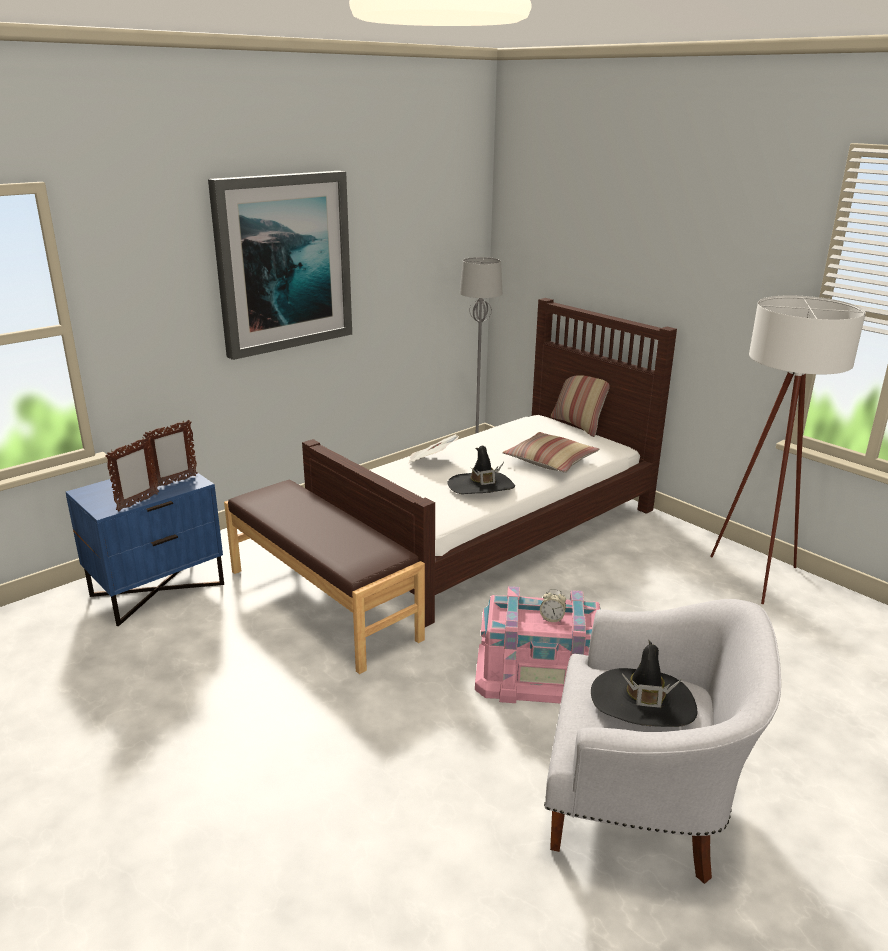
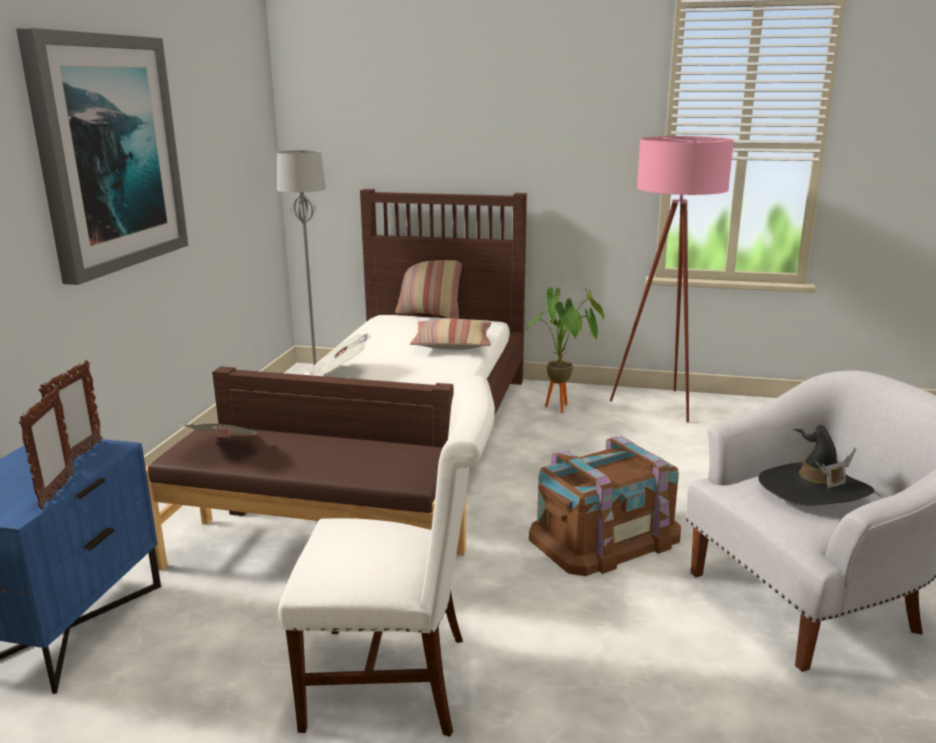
camera: 35 degrees left, 5 degrees down
(279, 503) = (226, 449): none -> newspaper
(281, 707) = (399, 680): none -> white chair
(481, 487) = (421, 379): black hat -> none
(540, 674) = (604, 536): pink storage box -> brown storage box
(552, 619) = (614, 469): alarm clock -> none
(654, 550) = (564, 409): none -> potted plant
(756, 581) = (663, 408): white floor lamp -> pink floor lamp

